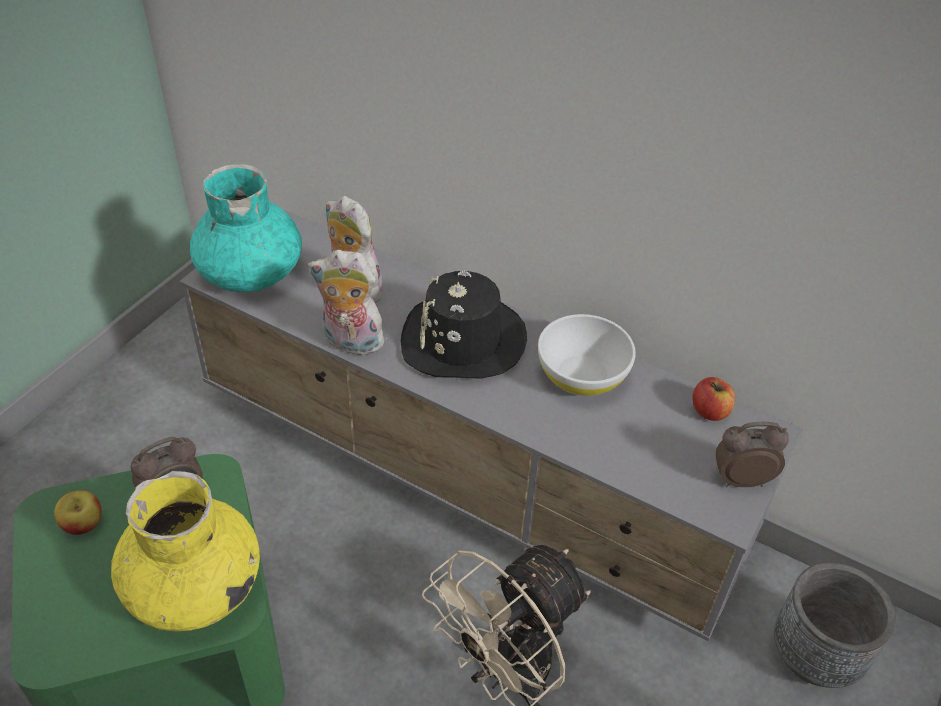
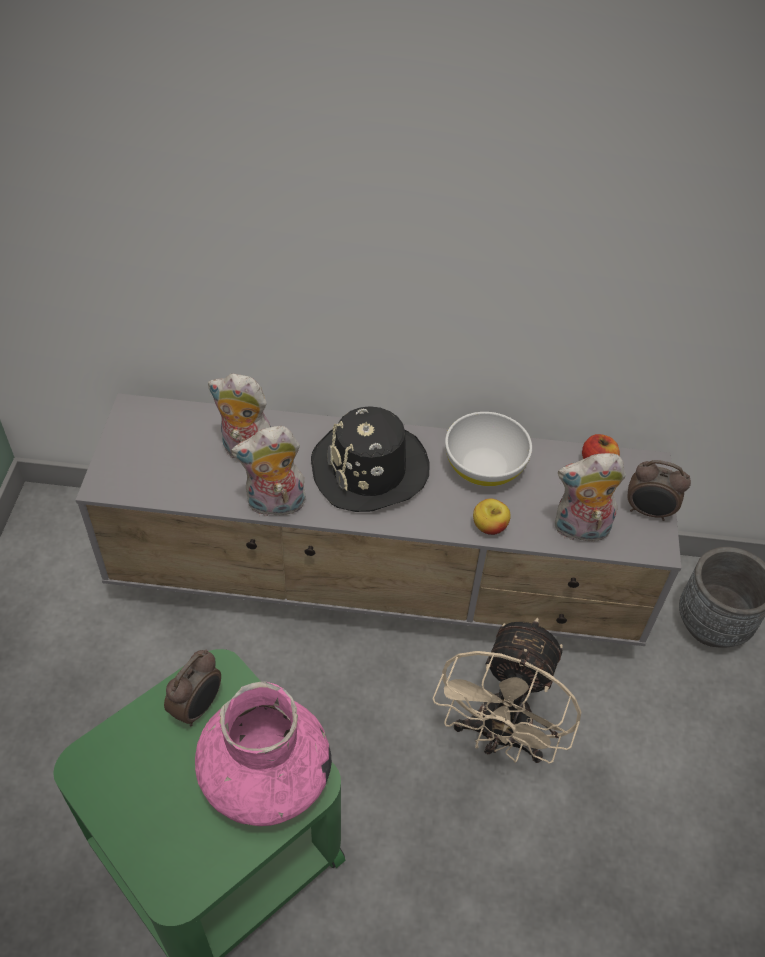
camera: 25 degrees left, 5 degrees up
(83, 524) = (128, 763): apple -> apple (489, 526)
(194, 587) = (265, 776): yellow vase -> pink vase
(251, 272) = (140, 467): turquoise vase -> none
(649, 470) = (580, 530): none -> plush toy
(740, 479) = (648, 512): alarm clock -> alarm clock turned 135 degrees counterclockwise

